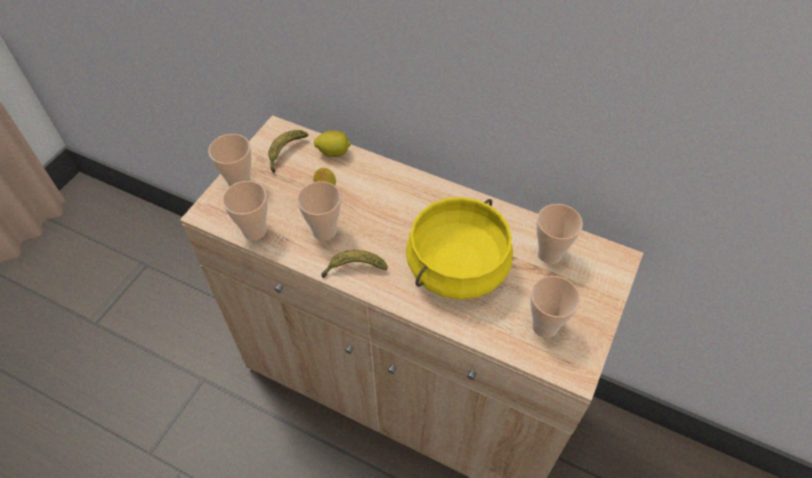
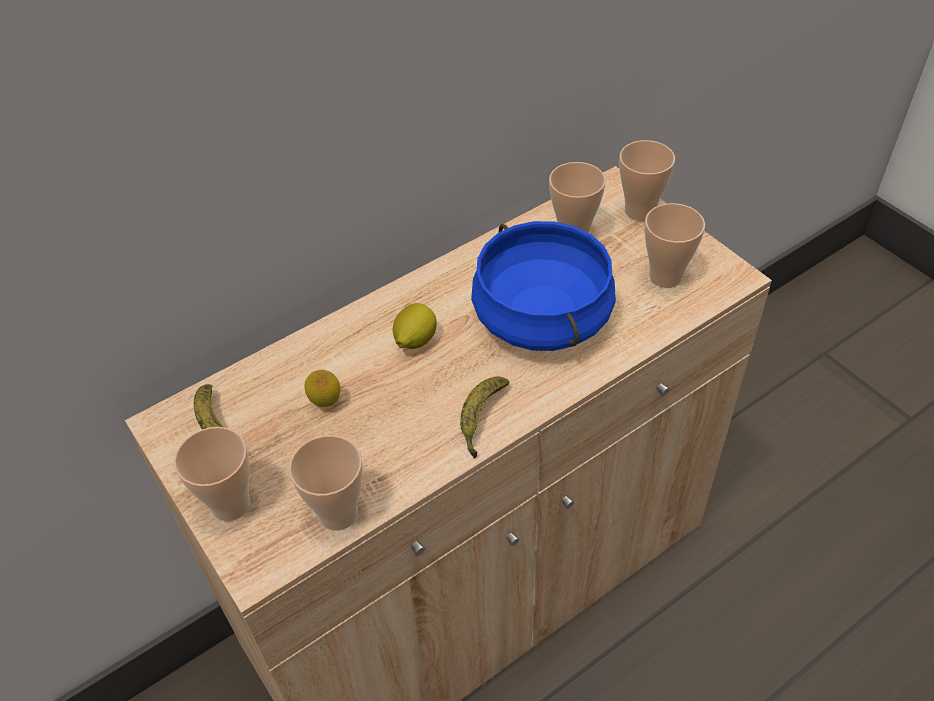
camera: 60 degrees left, 5 degrees down
(324, 231) = (397, 430): cup -> cup (640, 211)
(333, 152) = (264, 371): lemon -> lemon (415, 340)
(457, 266) = (540, 317): yellow cooking pot -> blue cooking pot

